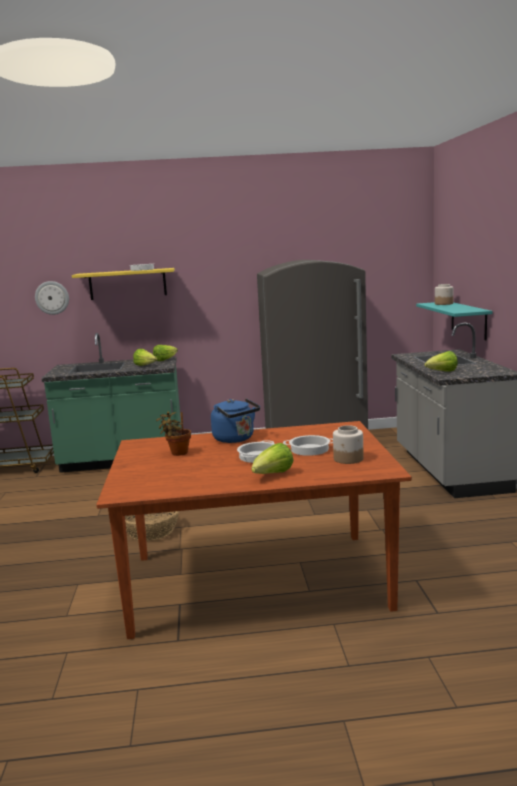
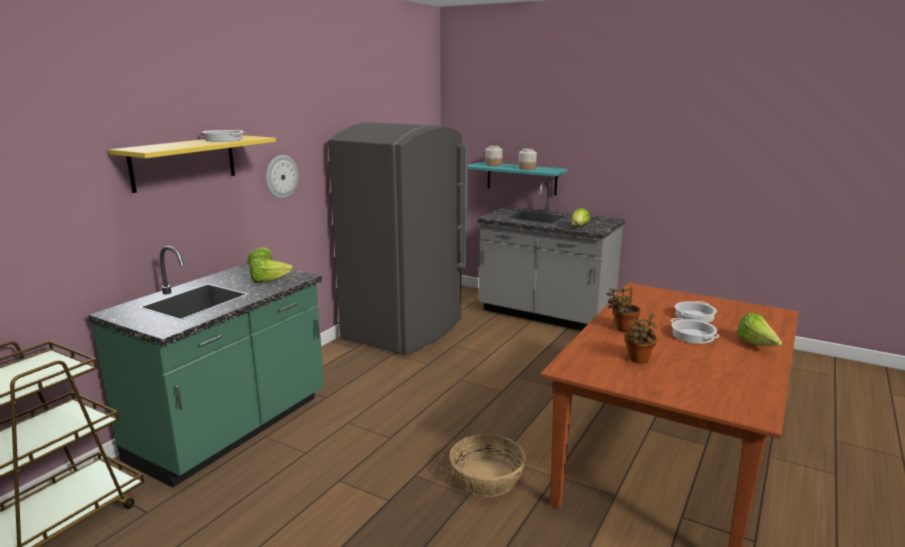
camera: 55 degrees left, 5 degrees up
(52, 297) = (65, 196): wall clock -> wall clock (281, 176)
(236, 439) = (622, 329): blue kettle -> potted plant
(348, 459) = (737, 313): jar -> jar (527, 168)

